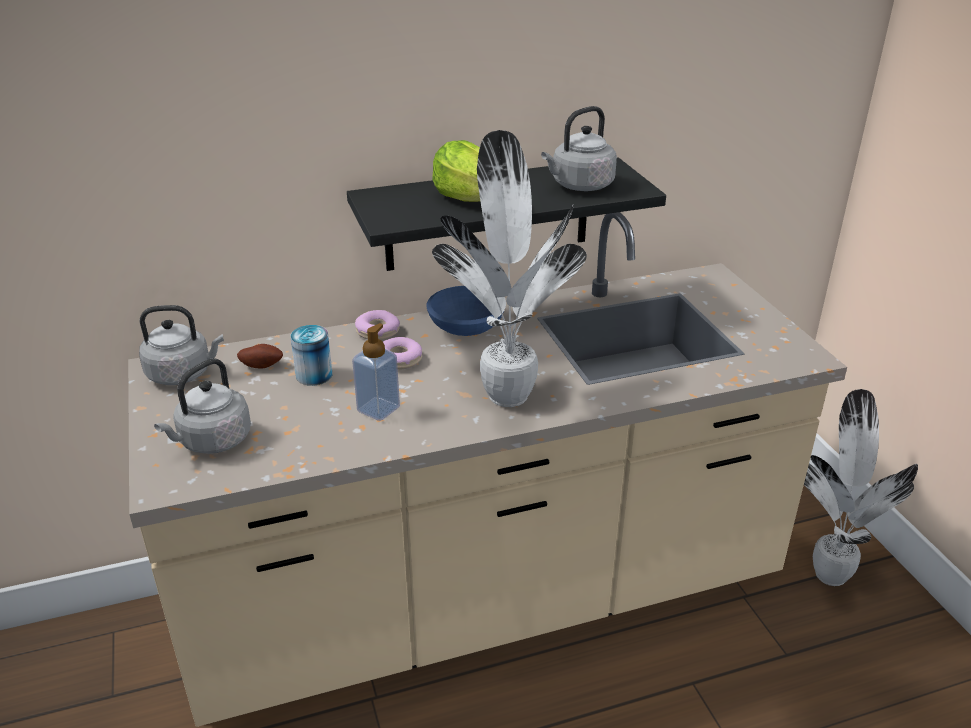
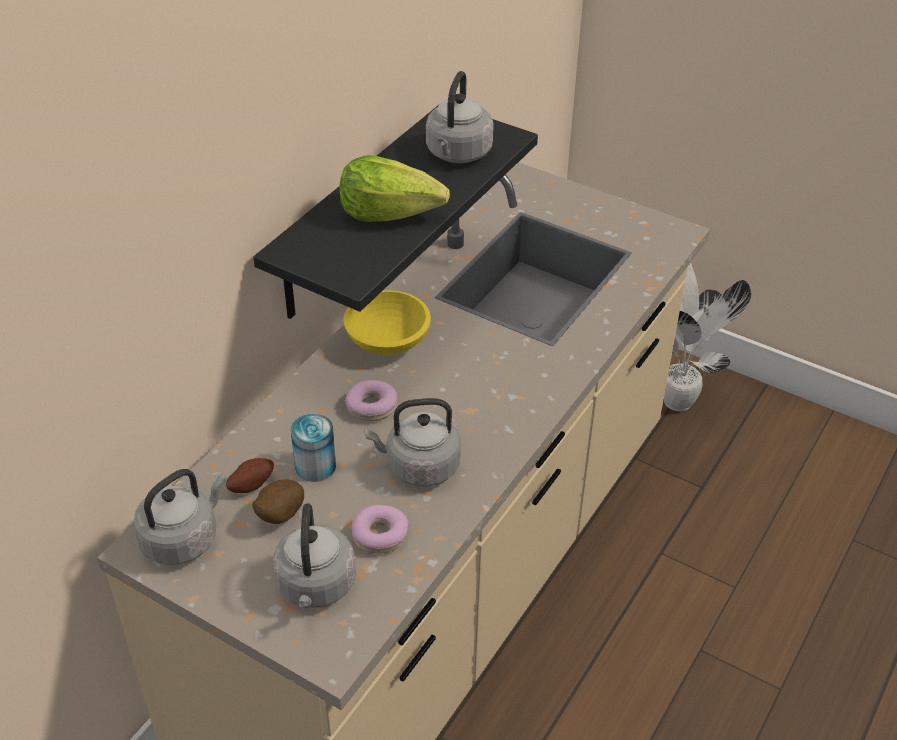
camera: 40 degrees left, 10 degrees up
(252, 390) = (279, 515): none -> potato
(378, 332) = (313, 387): donut -> donut (380, 535)
(378, 409) = (418, 467): soap dispenser -> grey kettle
(467, 328) = (389, 340): blue bowl -> yellow bowl
(508, 393) = (503, 389): potted plant -> none

